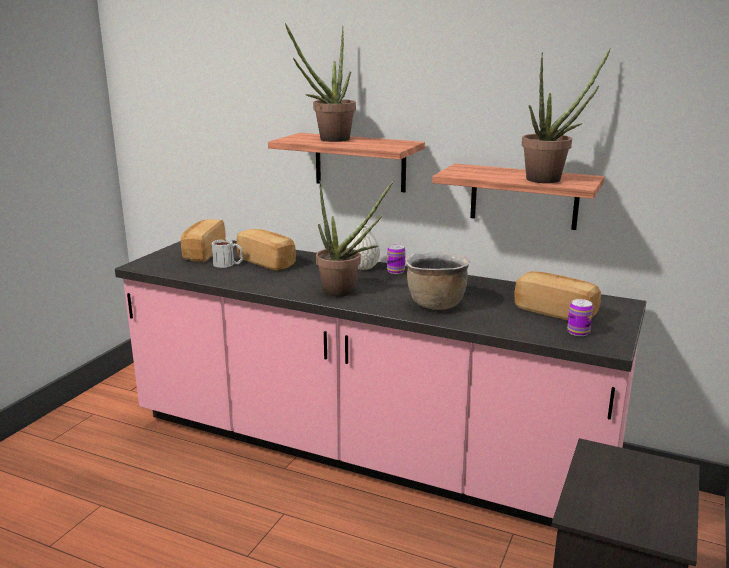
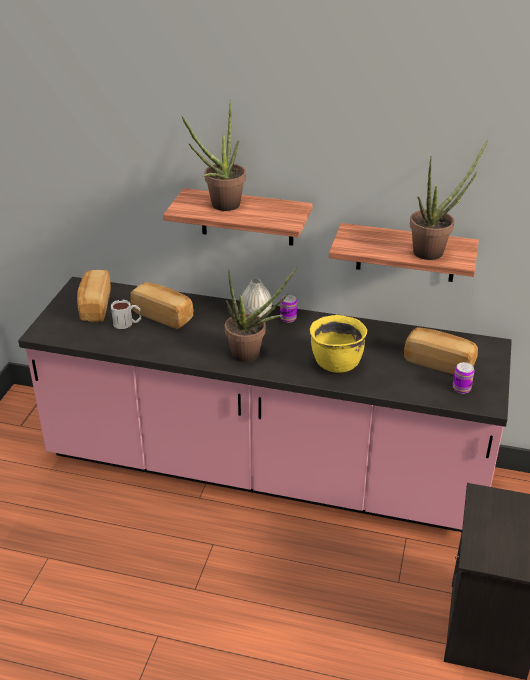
camera: 10 degrees left, 15 degrees up
(435, 304) = (336, 363): brown cooking pot -> yellow cooking pot

